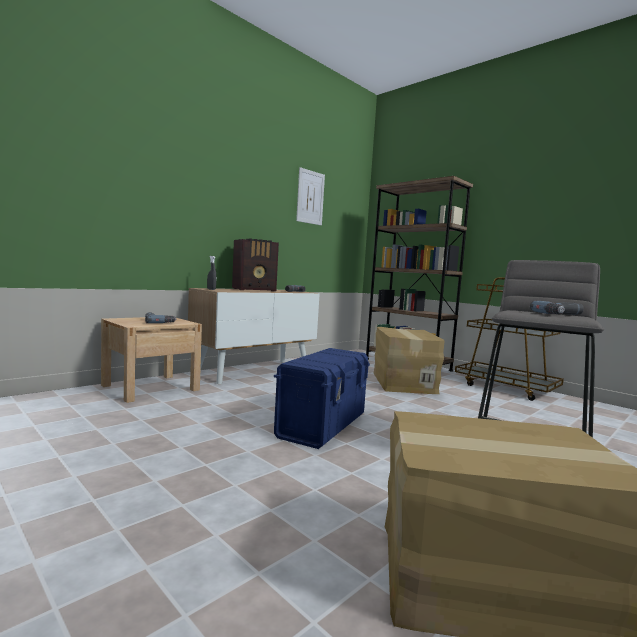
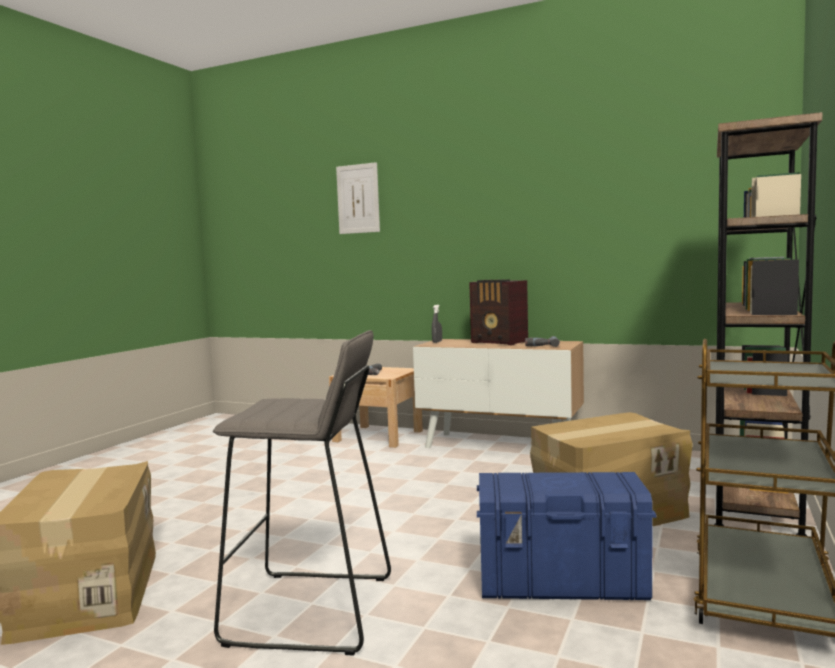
camera: 70 degrees right, 0 degrees up
(310, 197) = (626, 196): picture -> picture (358, 199)
(323, 425) = (350, 503): blue storage box -> blue storage box (562, 583)
(563, 314) = (286, 412): power drill -> none

